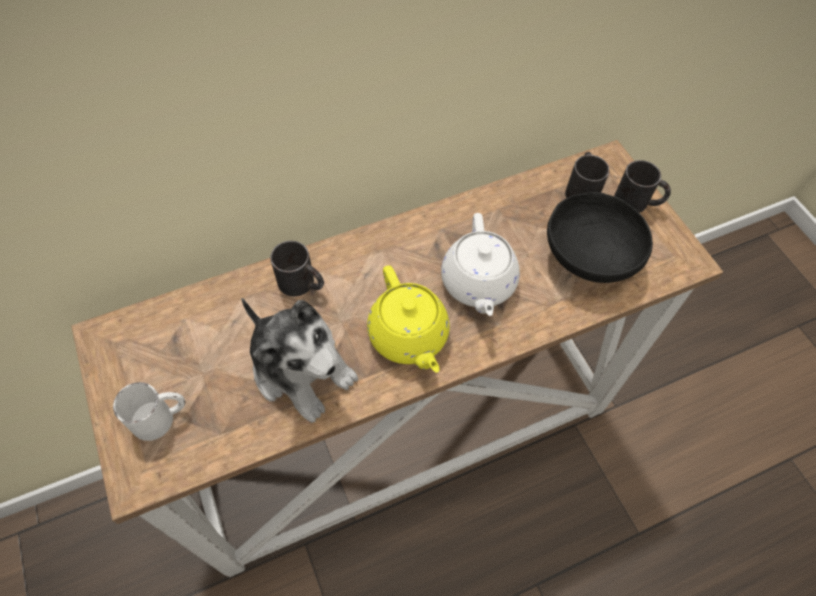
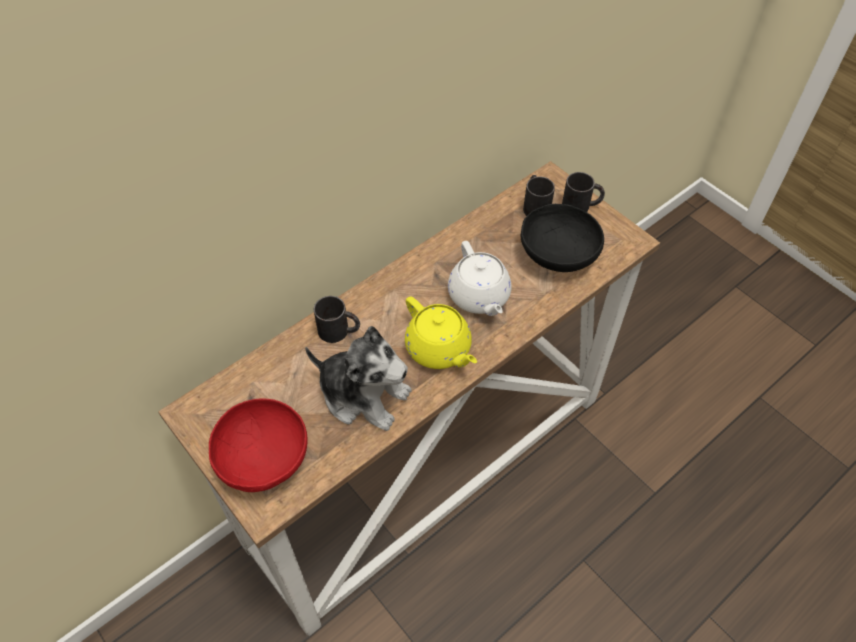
camera: 15 degrees left, 5 degrees down
(161, 417) = (264, 459): white mug -> red bowl

